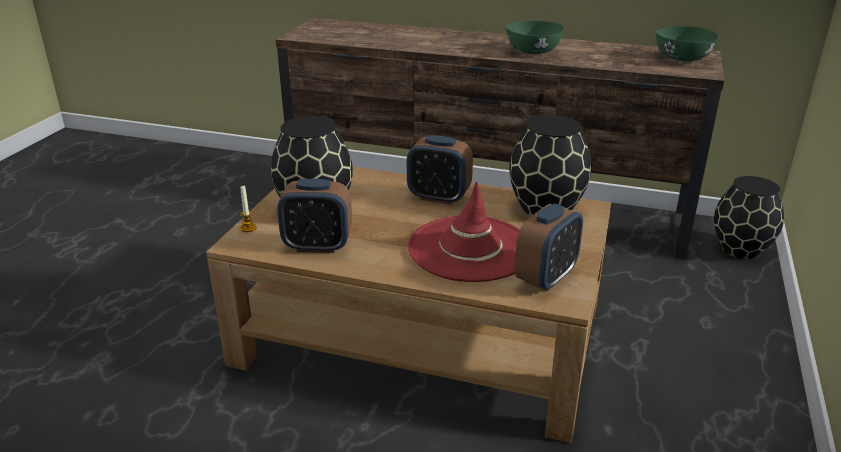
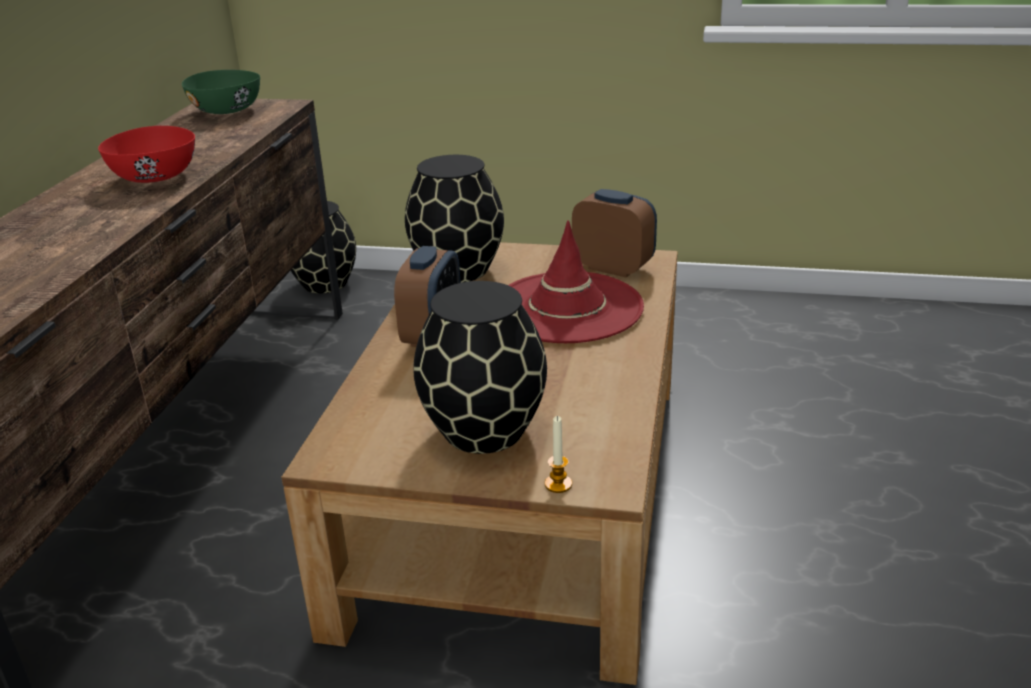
camera: 95 degrees left, 0 degrees up
(317, 246) = (593, 410): alarm clock -> none
(532, 51) = (156, 177): green bowl -> red bowl

